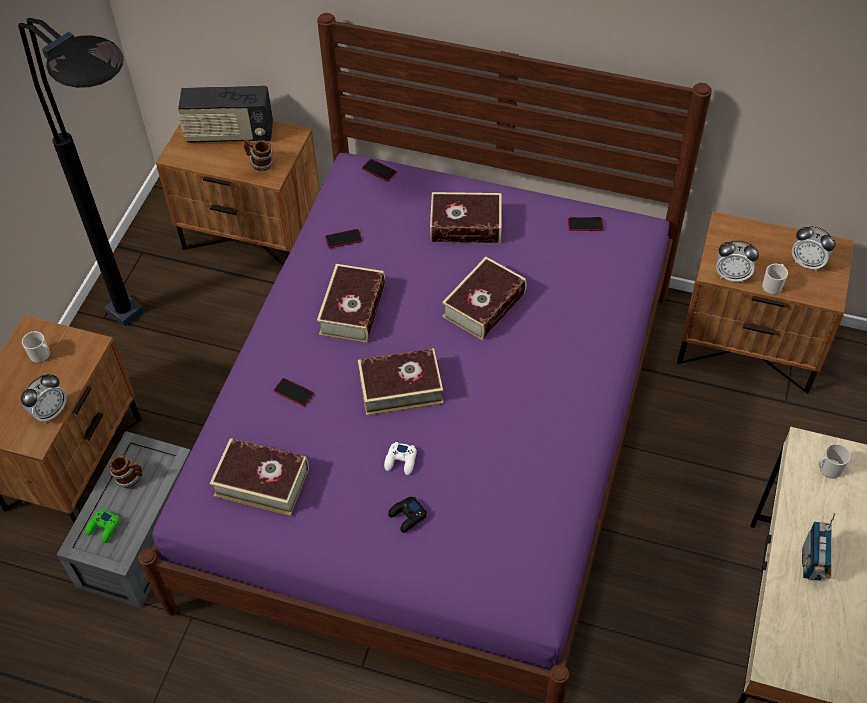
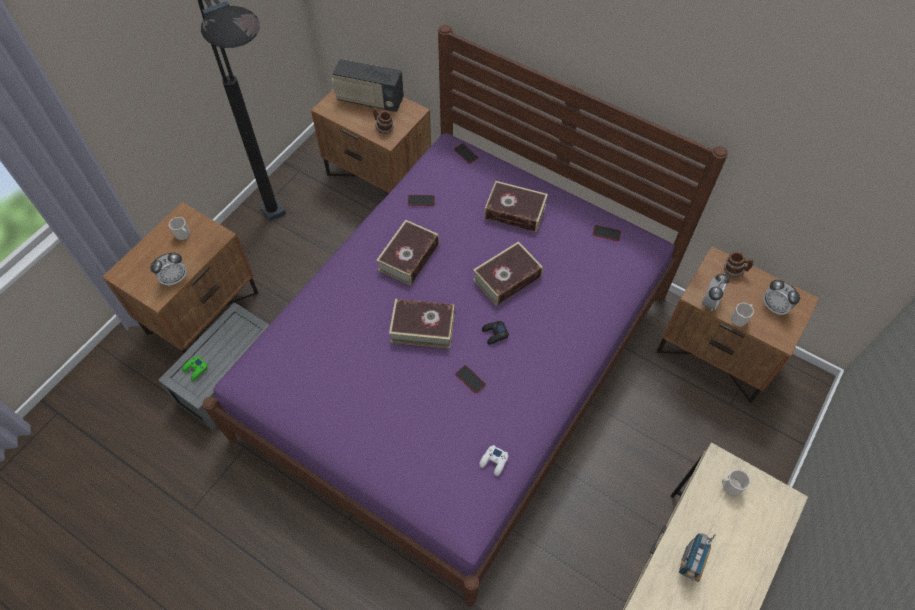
camera: 15 degrees right, 5 degrees up
(130, 478) = (225, 338): mug -> mug (734, 270)
(261, 482) = (298, 373): book -> none
(294, 392) = (344, 310): phone -> phone (470, 379)
(401, 461) = (403, 385): white game controller -> white game controller (494, 461)
(407, 516) = (393, 430): black game controller -> black game controller (494, 334)
(732, 275) = (709, 302): alarm clock -> alarm clock turned 90 degrees counterclockwise

